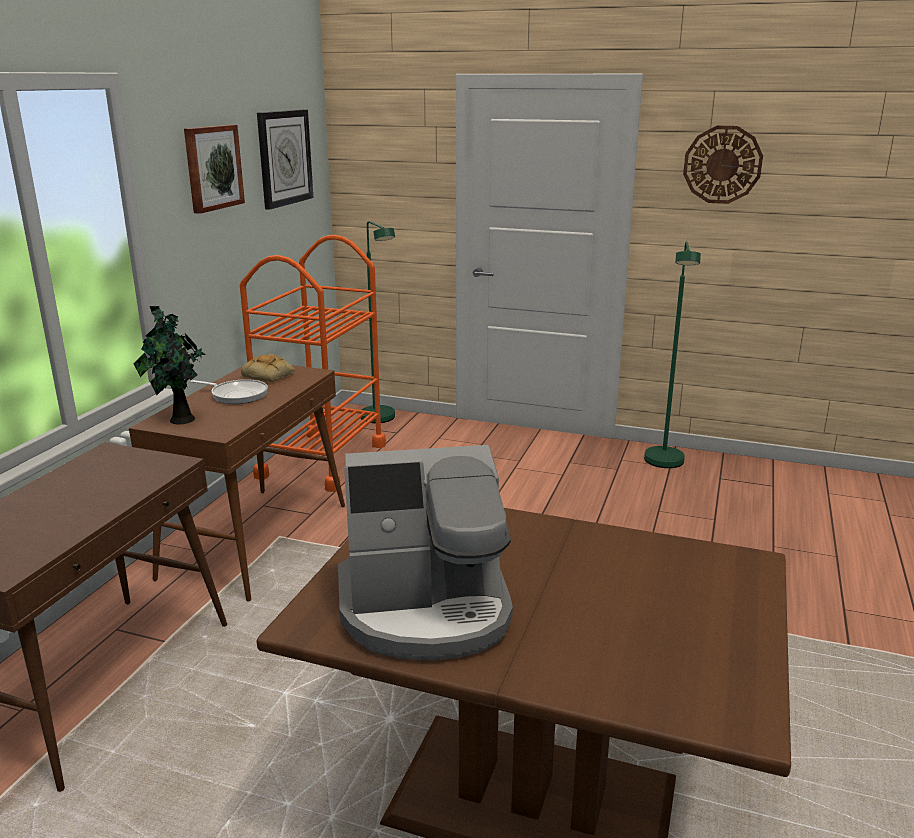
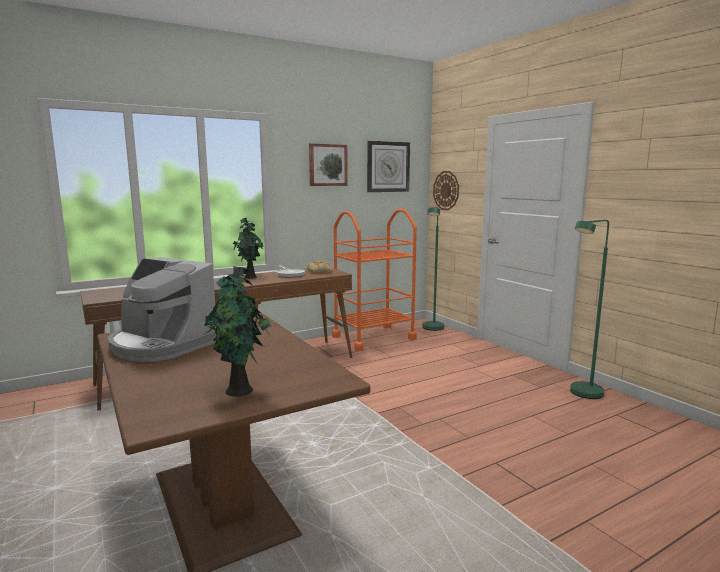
camera: 40 degrees right, 10 degrees down
(709, 627) = (241, 391): none -> potted plant
(722, 165) = (648, 163): wall clock -> wall clock (446, 190)

